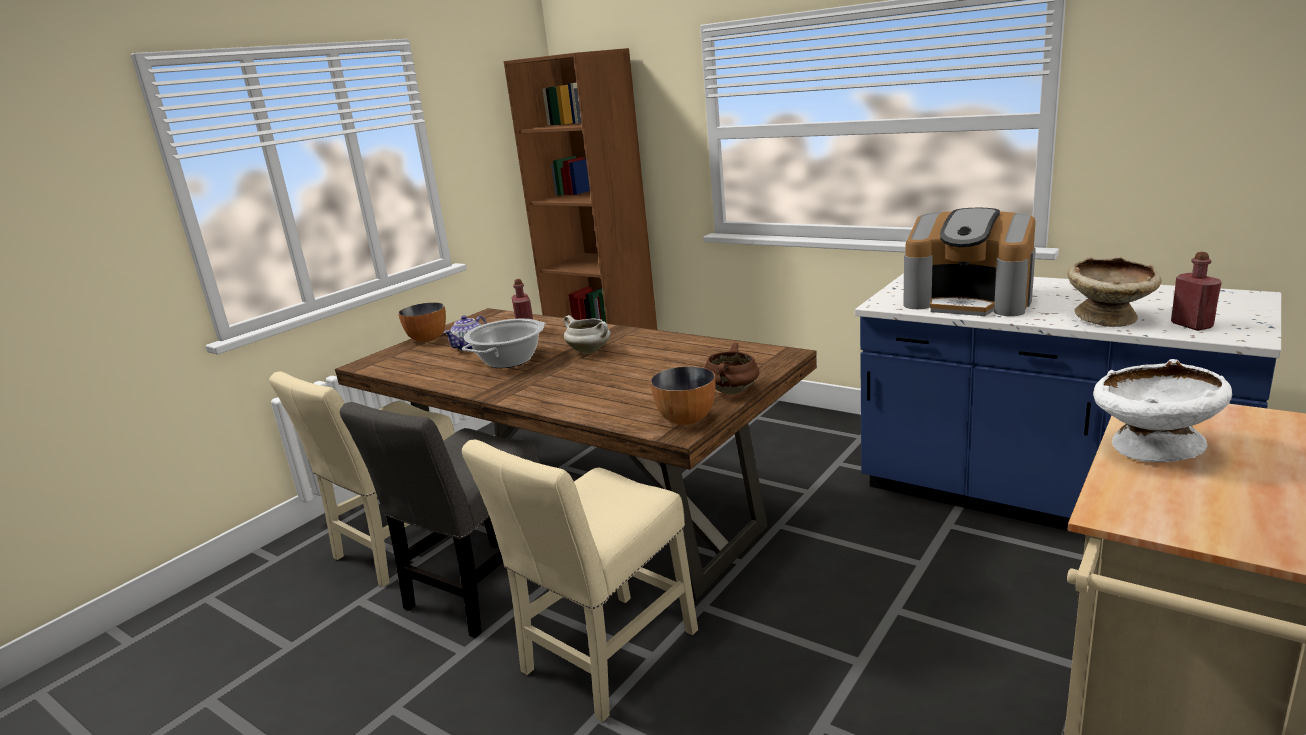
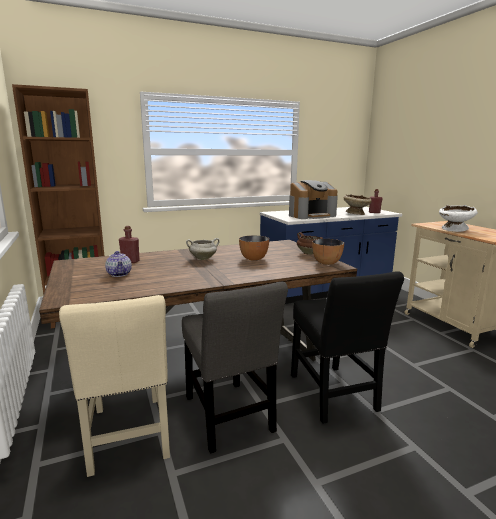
camera: 60 degrees left, 5 degrees down
(427, 339) = (66, 279): bowl -> bowl (254, 259)
(509, 360) = (172, 271): cooking pot -> none
(605, 658) = (334, 395): beige chair -> black chair

